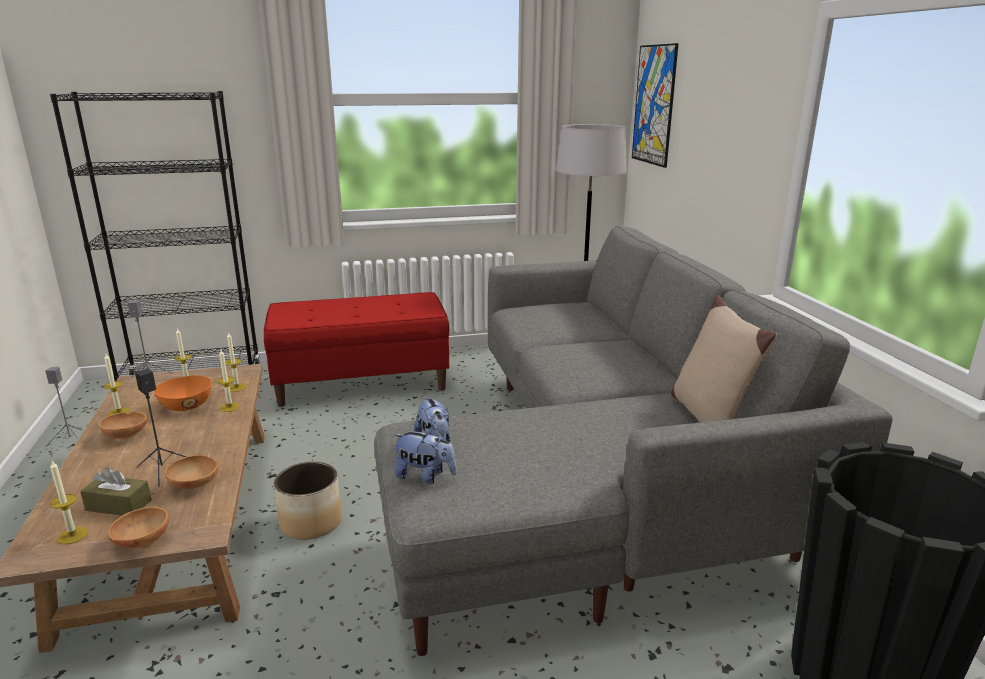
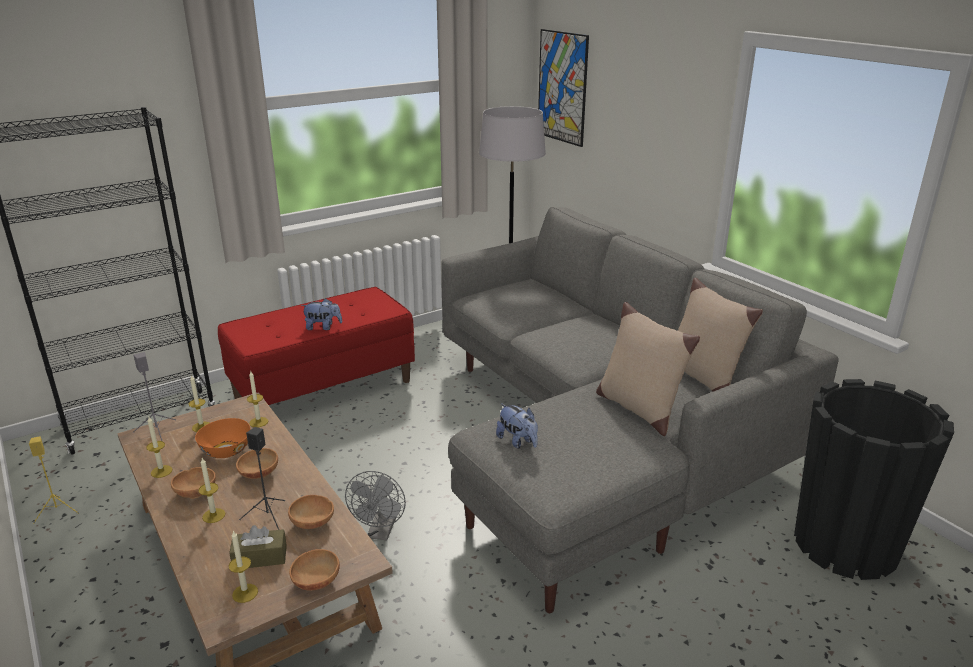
camera: 20 degrees left, 5 degrees up
(71, 440) = (58, 511): grey speaker -> yellow speaker
(192, 431) = (258, 474): none -> brown bowl
(230, 407) = (271, 443): candle -> candle (213, 515)
(312, 522) = (381, 532): planter -> grey fan
(425, 476) = (534, 471): plush toy -> plush toy (323, 327)
(602, 436) = (638, 408): none -> beige pillow

